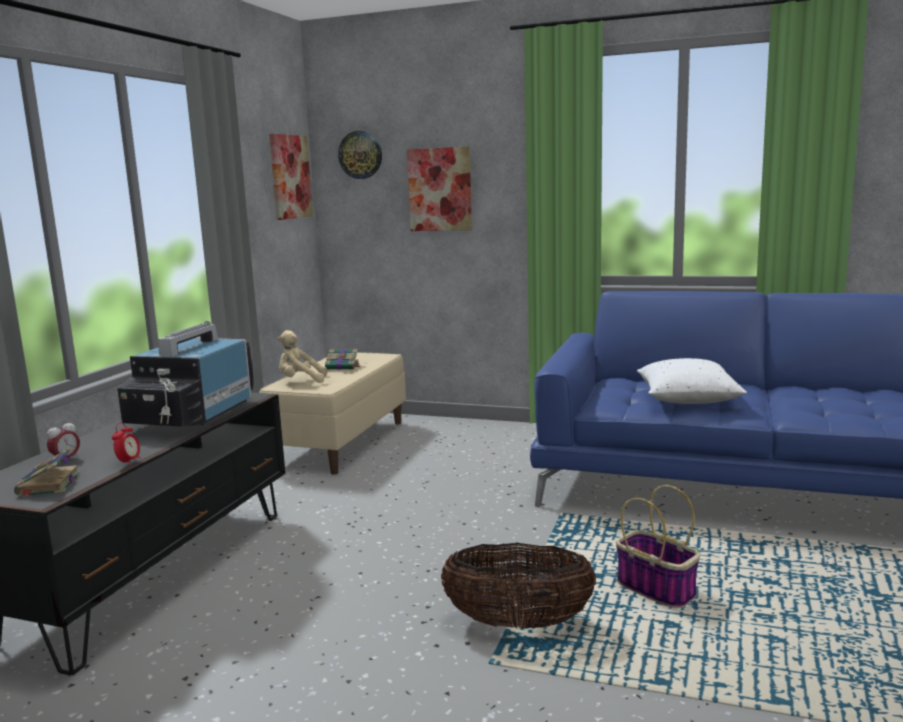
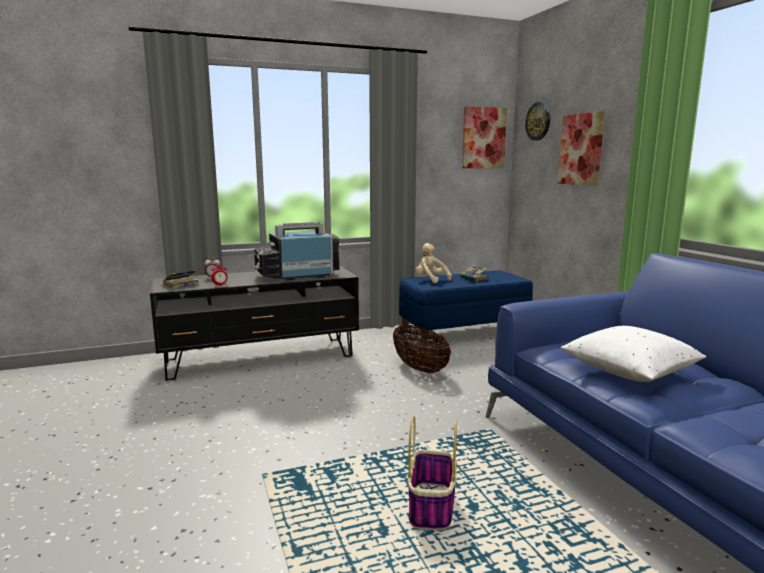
camera: 50 degrees right, 0 degrees up
(340, 443) = (464, 333): beige bench -> blue bench
(518, 623) = (319, 468): basket -> basket (420, 369)

